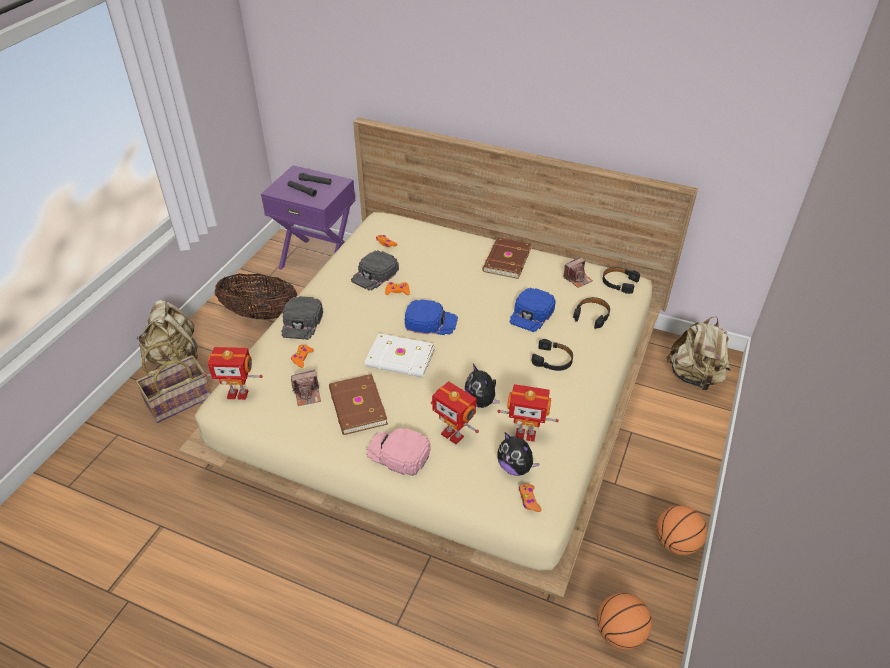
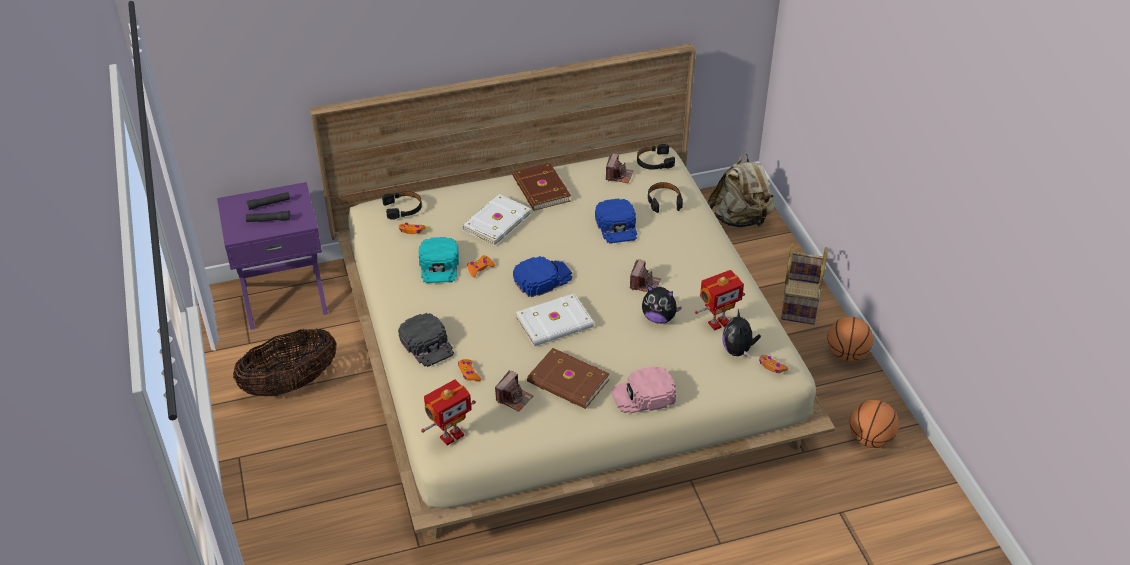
camera: 40 degrees left, 0 degrees up
(175, 357) = (251, 476): beige backpack -> none
(179, 400) = (311, 510): basket -> basket (799, 301)
(375, 274) = (439, 265): black cap -> turquoise cap
(447, 266) = (495, 222): none -> white book
(453, 434) = (668, 355): toy robot -> none
(501, 368) = (644, 284): none -> camera
(515, 467) = (738, 350): plush toy -> plush toy turned 90 degrees clockwise
(553, 360) = (675, 254): black headphones -> black headphones (403, 208)

